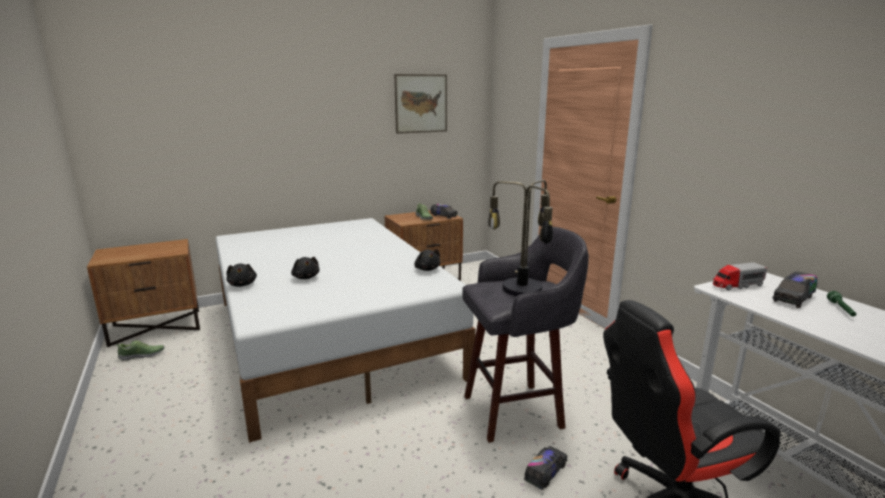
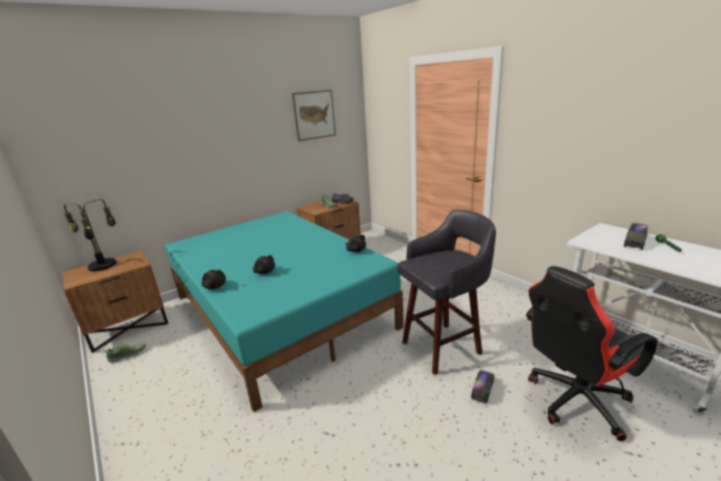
camera: 10 degrees left, 5 degrees up
(332, 336) = (281, 311): white bed -> turquoise bed
(522, 289) = (445, 260): table lamp -> table lamp (103, 265)
(736, 285) = (594, 237): toy truck -> none

